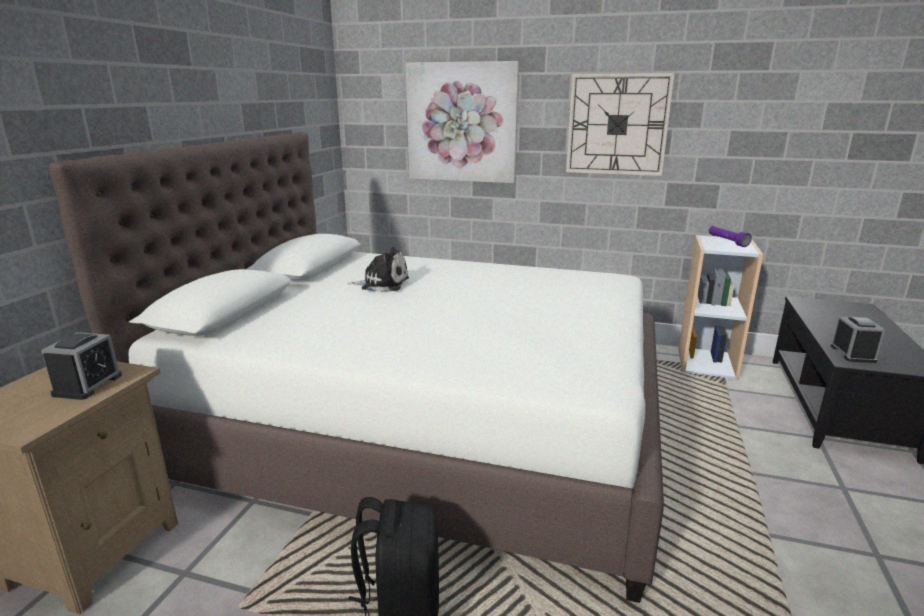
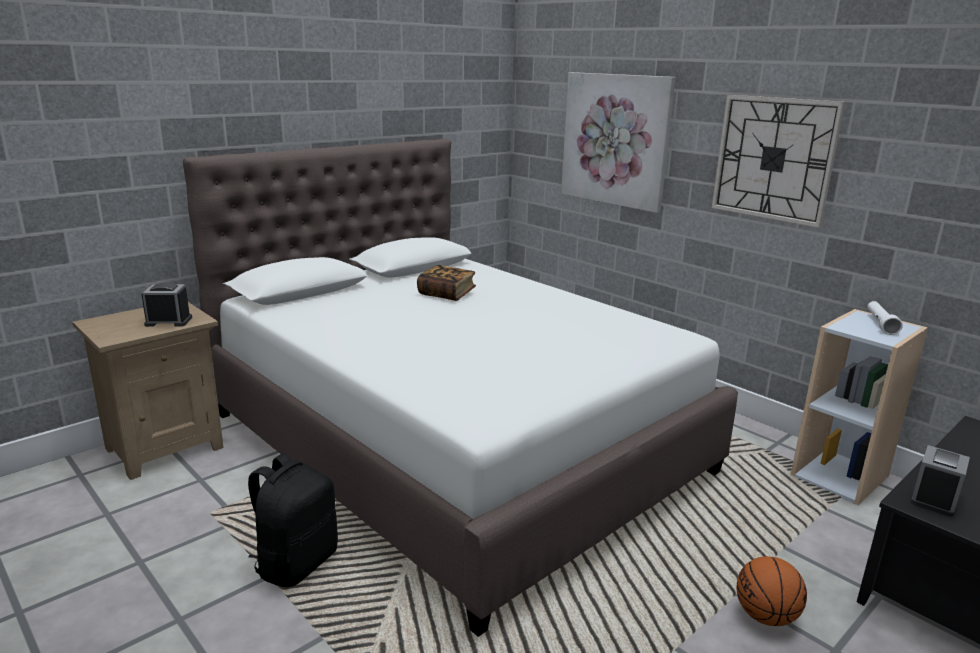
camera: 30 degrees right, 0 degrees up
(88, 385) = (168, 321): alarm clock -> alarm clock turned 135 degrees counterclockwise
(382, 284) = (446, 294): plush toy -> book
(727, 241) = (880, 324): purple flashlight -> white flashlight
(784, 482) = (766, 616): none -> basketball

